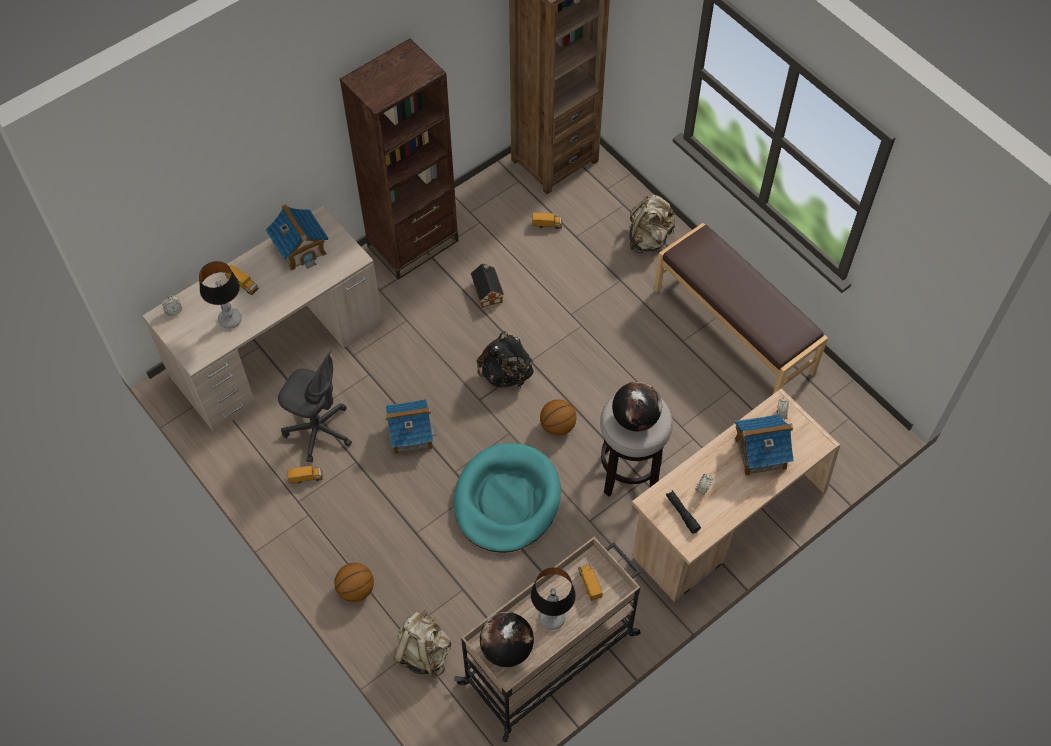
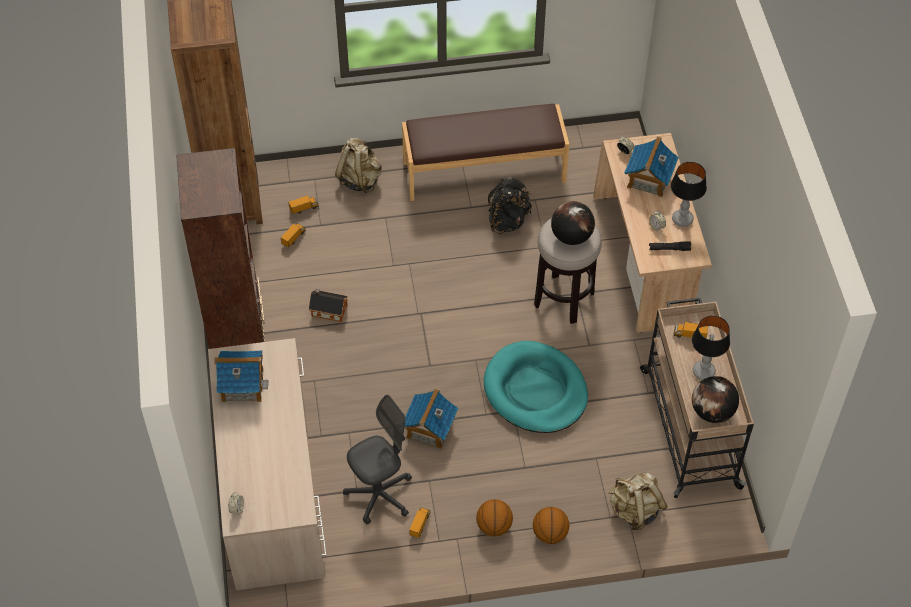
camera: 60 degrees left, 5 degrees down
(230, 320) = (279, 469): table lamp -> table lamp (682, 220)
(243, 284) = (248, 444): toy truck -> toy truck (304, 208)
(506, 374) = (419, 336): black backpack -> black backpack (508, 220)
(557, 426) = (491, 325): basketball -> basketball (494, 526)

